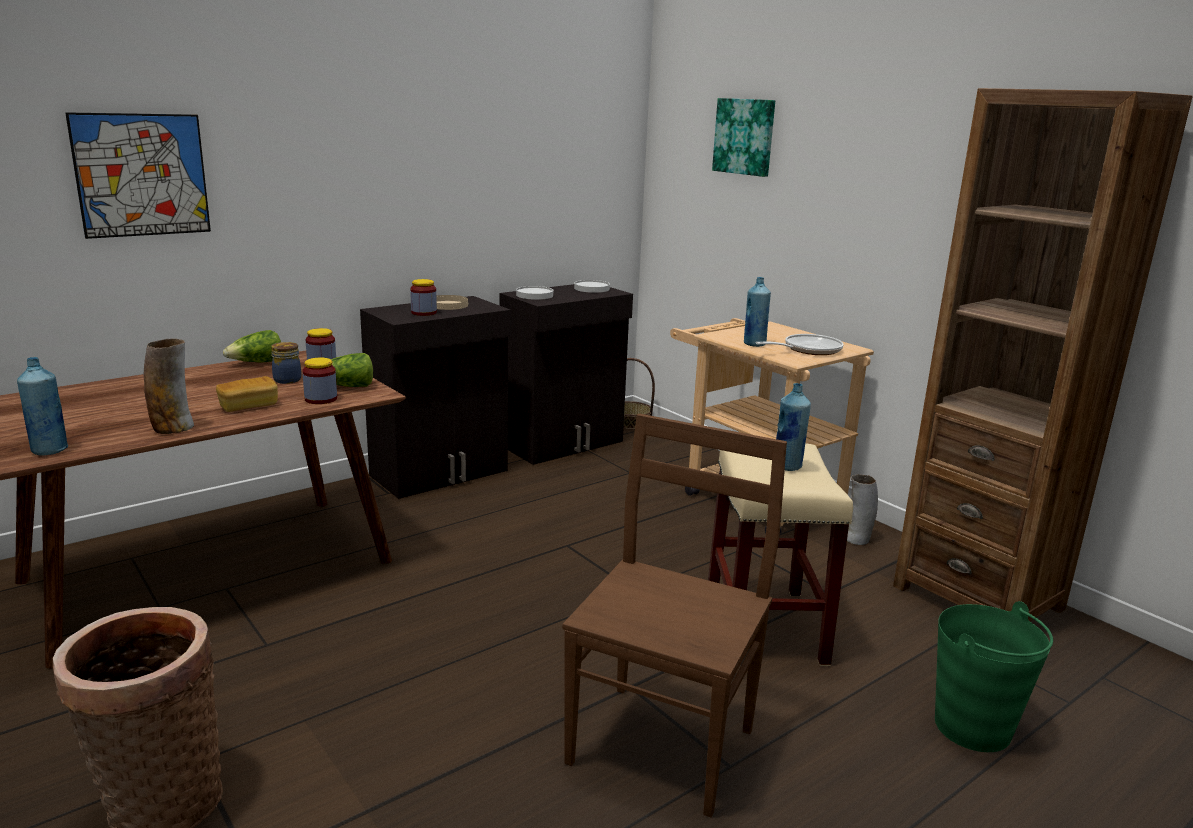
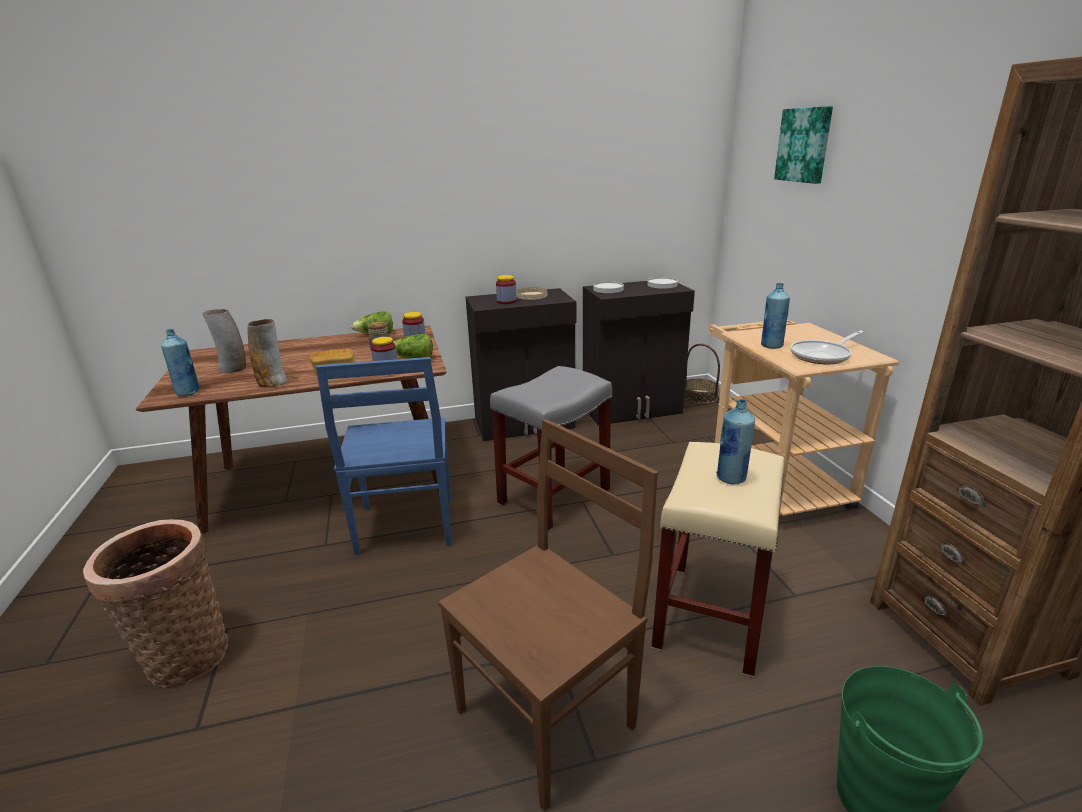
camera: 25 degrees right, 5 degrees up
(142, 175) = (301, 197): picture -> none
(365, 607) = (405, 527): none -> blue chair
(531, 544) = (554, 496): none -> grey stool
(808, 350) = (823, 356): frying pan -> frying pan turned 150 degrees clockwise
(857, 538) = (856, 541): vase -> vase (233, 369)

